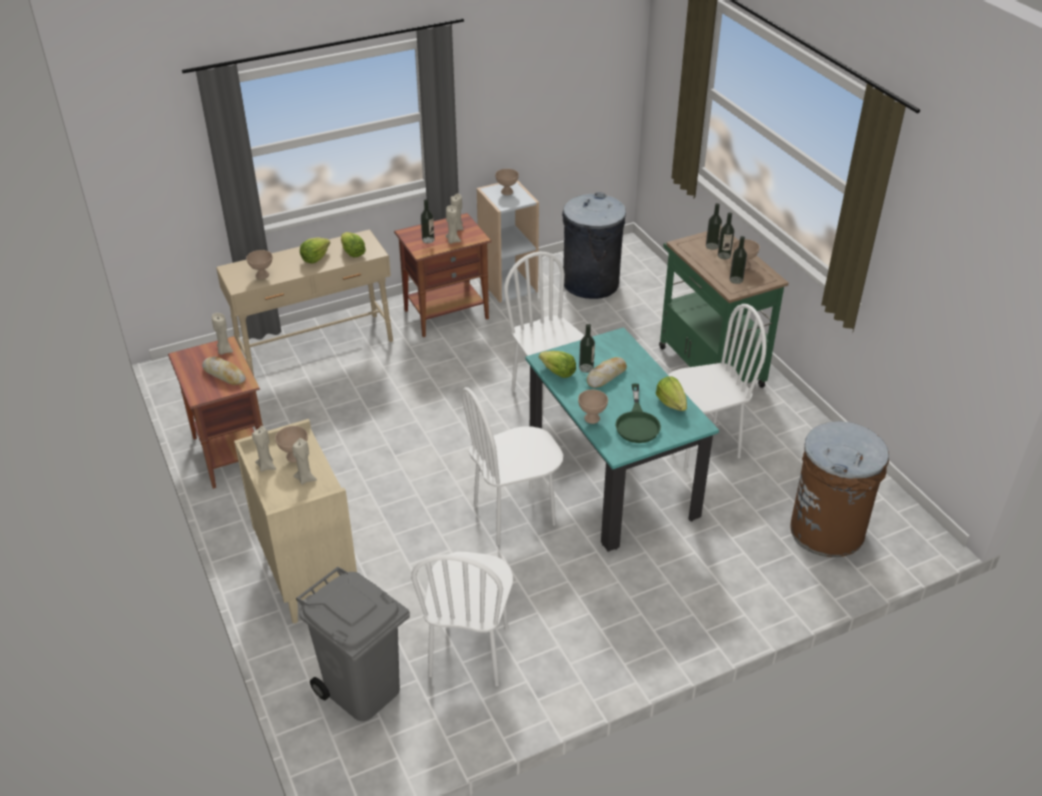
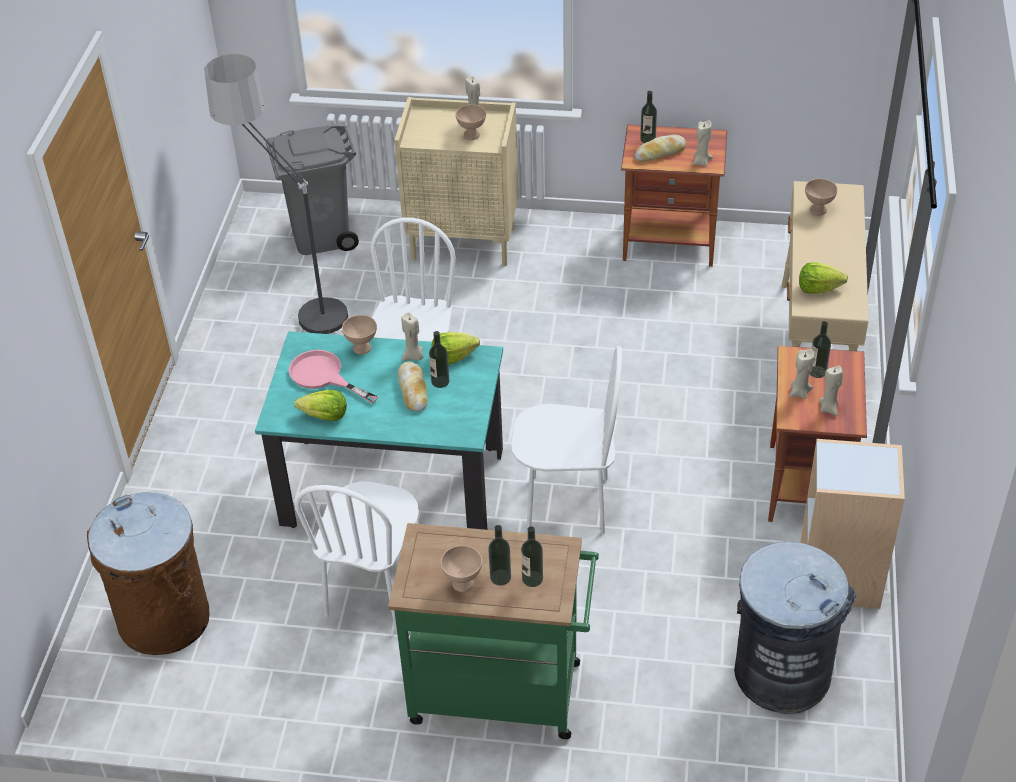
camera: 125 degrees right, 5 degrees up
(305, 478) = (438, 133): beige candle -> beige candle (413, 356)
(315, 258) = (827, 257): lettuce -> none
(470, 652) = (294, 302): white chair -> floor lamp
(507, 192) = (868, 471): beige bowl -> none
(637, 423) = (323, 376): green frying pan -> pink frying pan
(736, 280) = (439, 555): bottle -> bottle (647, 139)

